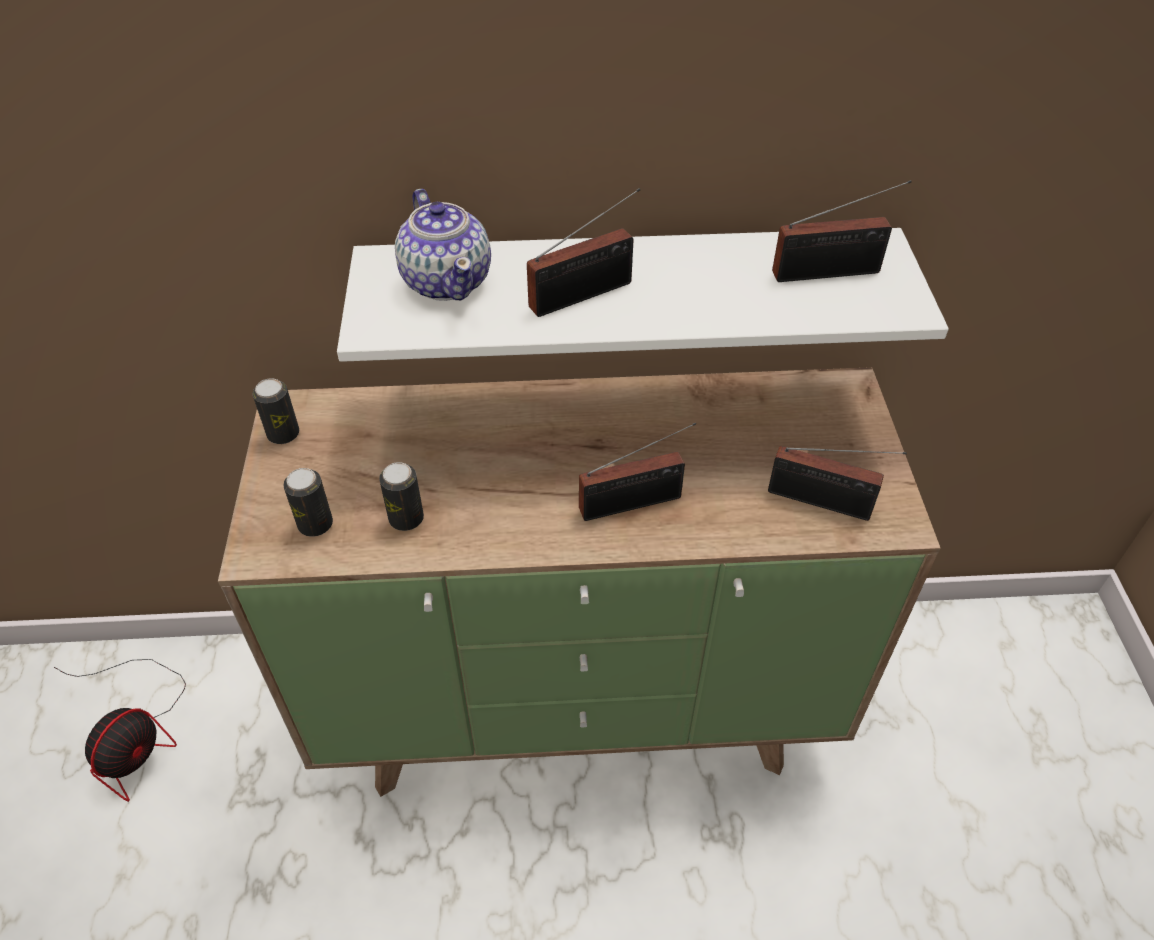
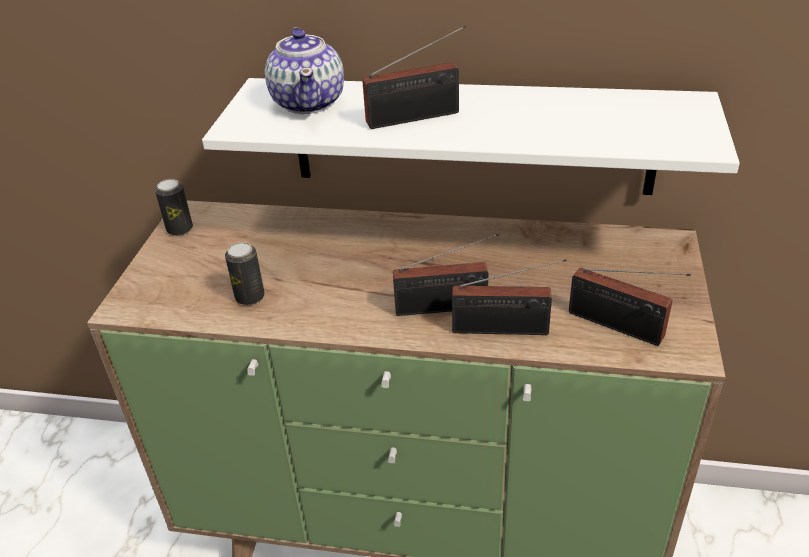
camera: 15 degrees right, 10 degrees down
(136, 733) = (63, 489): fan -> none
(315, 524) = (177, 292): can -> none
(832, 272) = (640, 117): radio -> radio (505, 330)

